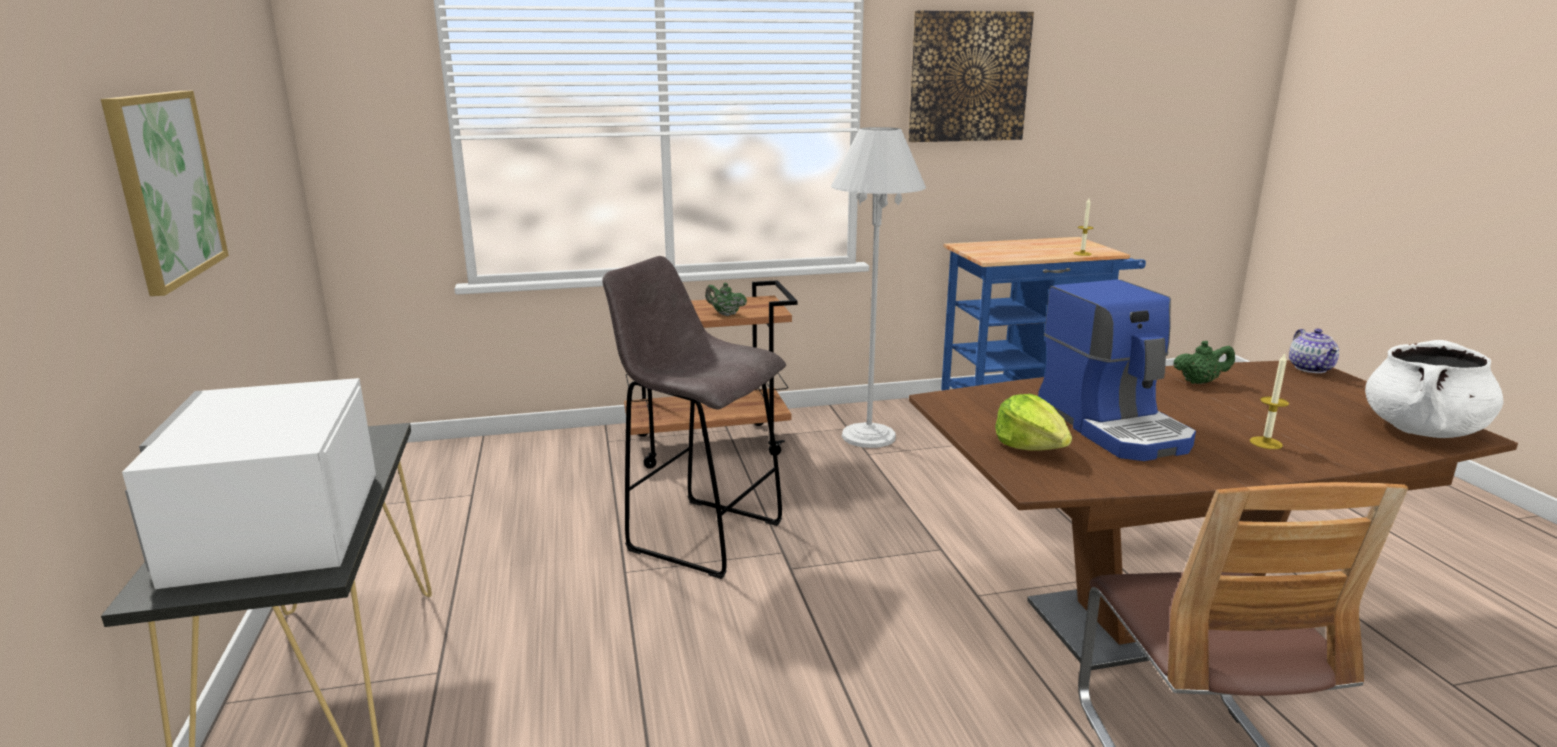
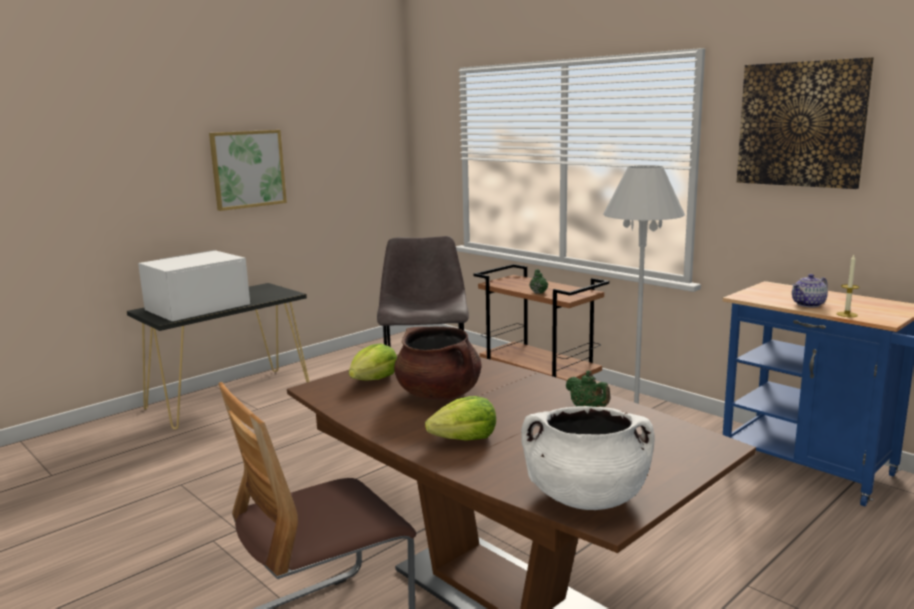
camera: 60 degrees right, 5 degrees down
(1114, 426) = (439, 395): coffee machine -> brown cooking pot
(1266, 443) = (465, 439): candle -> lettuce
(1310, 368) = (715, 446): teapot -> teapot (809, 304)

